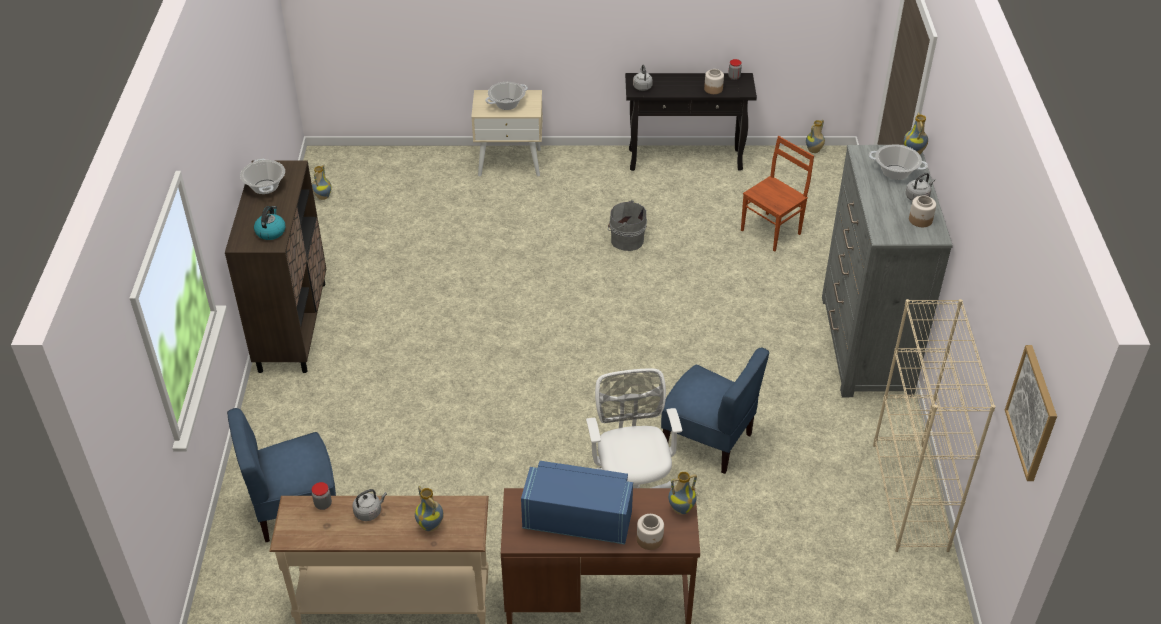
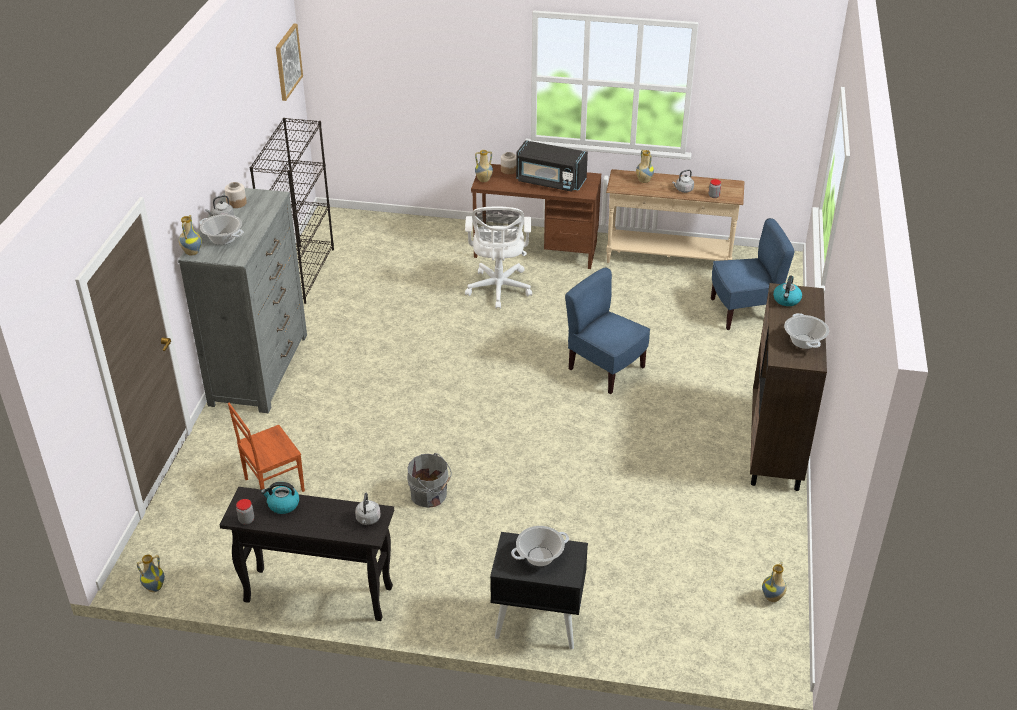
camera: 170 degrees left, 5 degrees down
(510, 162) = (537, 621): beige nightstand -> black nightstand
(578, 520) = (550, 181): blue microwave -> black microwave
(708, 441) = (427, 319): blue chair -> blue chair (605, 369)
(713, 89) = (283, 505): jar -> kettle
(910, 497) = (302, 273): beige bookcase -> black bookcase

